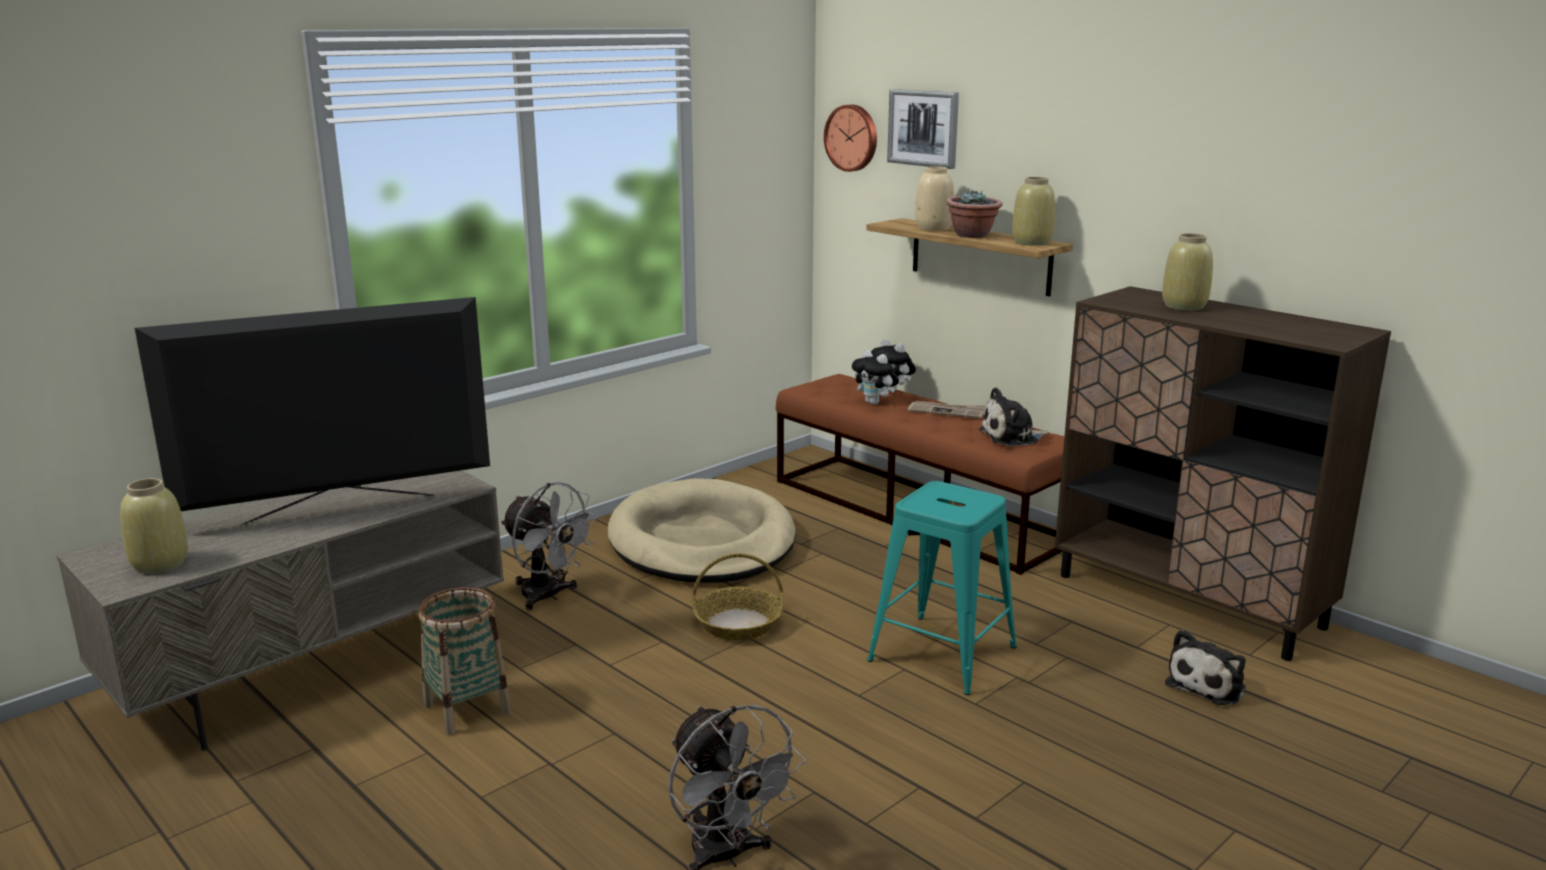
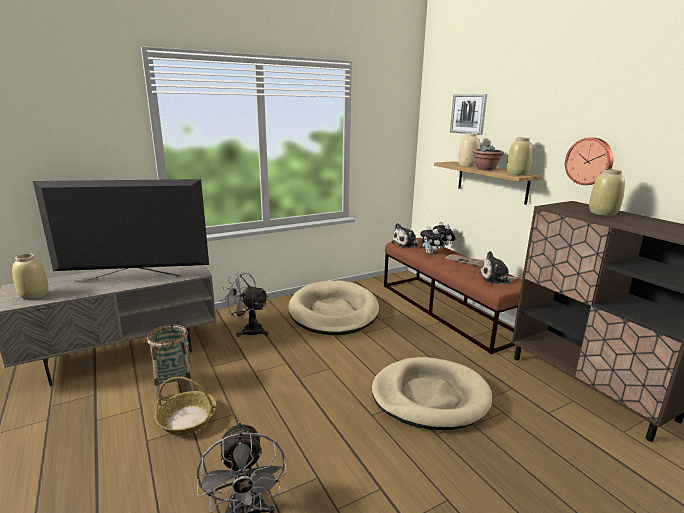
camera: 15 degrees right, 0 degrees up
(548, 596) = (248, 330): grey fan -> grey fan turned 150 degrees clockwise
(737, 624) = (328, 359): basket -> basket (186, 419)
(852, 138) = (435, 120): wall clock -> wall clock (589, 161)
(943, 653) = (430, 396): turquoise stool -> beige dog bed
(1208, 685) = (590, 449): plush toy -> plush toy (406, 244)

